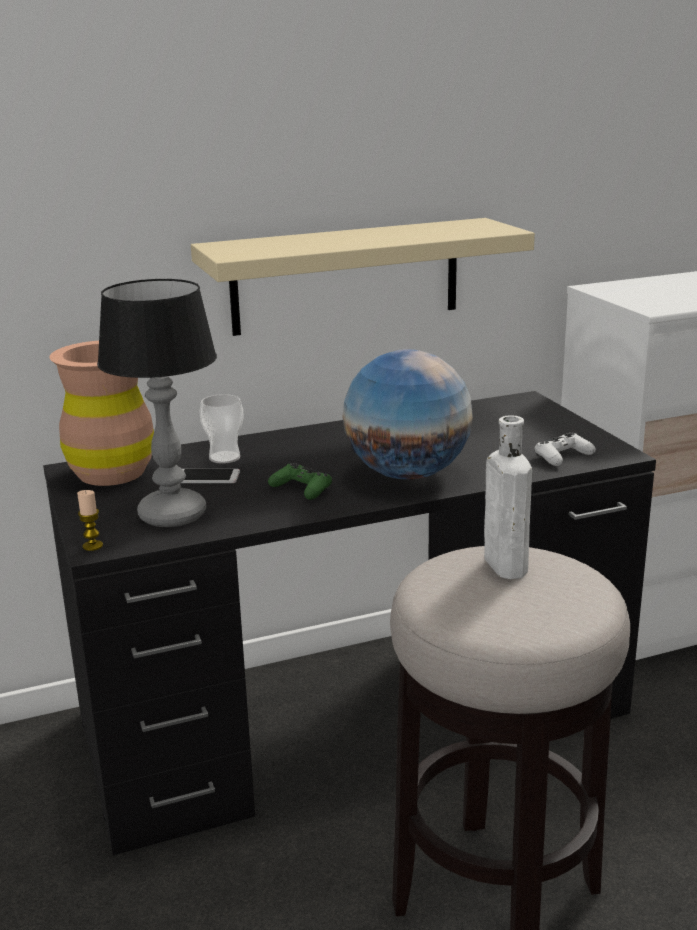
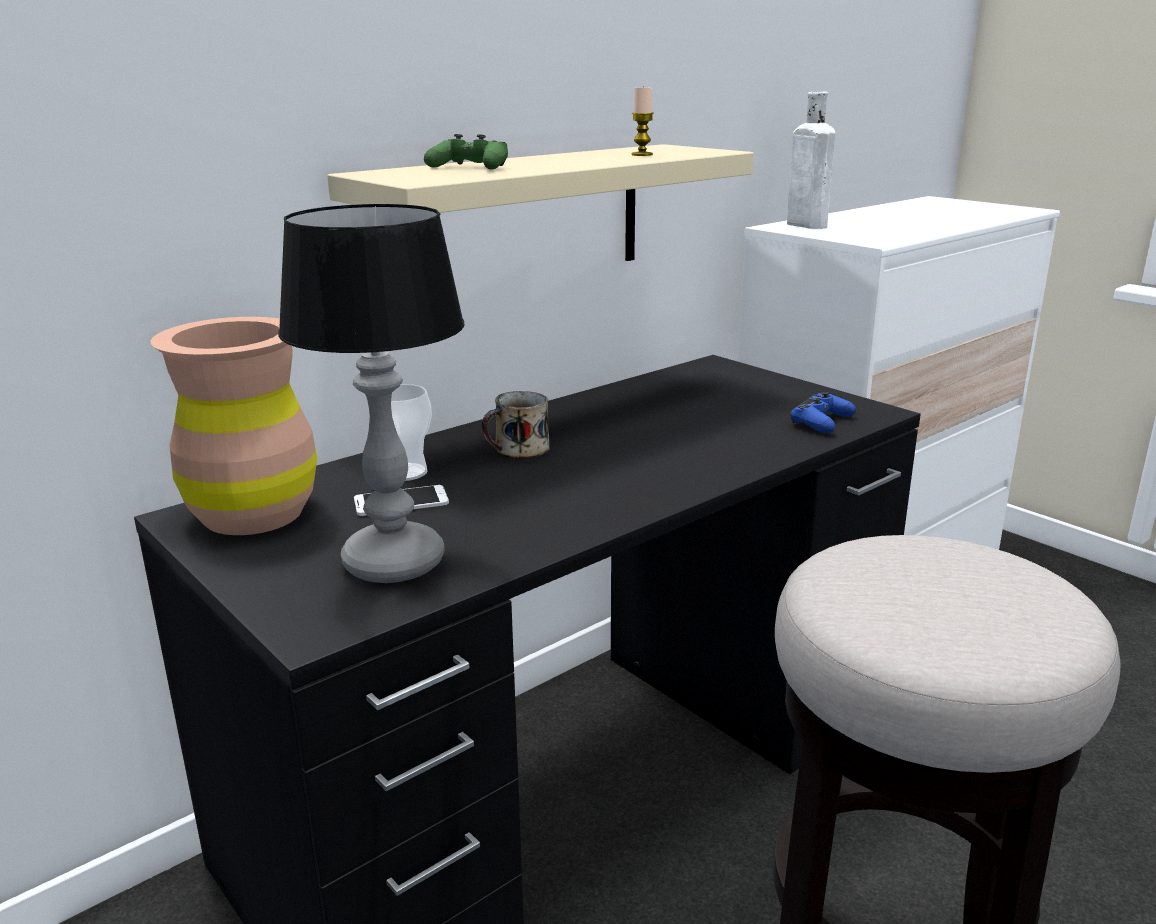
camera: 20 degrees left, 0 degrees up
(92, 546) = (303, 630): candle -> candle (642, 154)
(301, 489) = (547, 500): green game controller -> green game controller (469, 167)
(314, 450) = (519, 449): none -> mug
(406, 474) = (663, 464): globe -> none
(503, 564) = (908, 561): white bottle -> white bottle (804, 225)
(563, 457) = (821, 422): white game controller -> blue game controller

